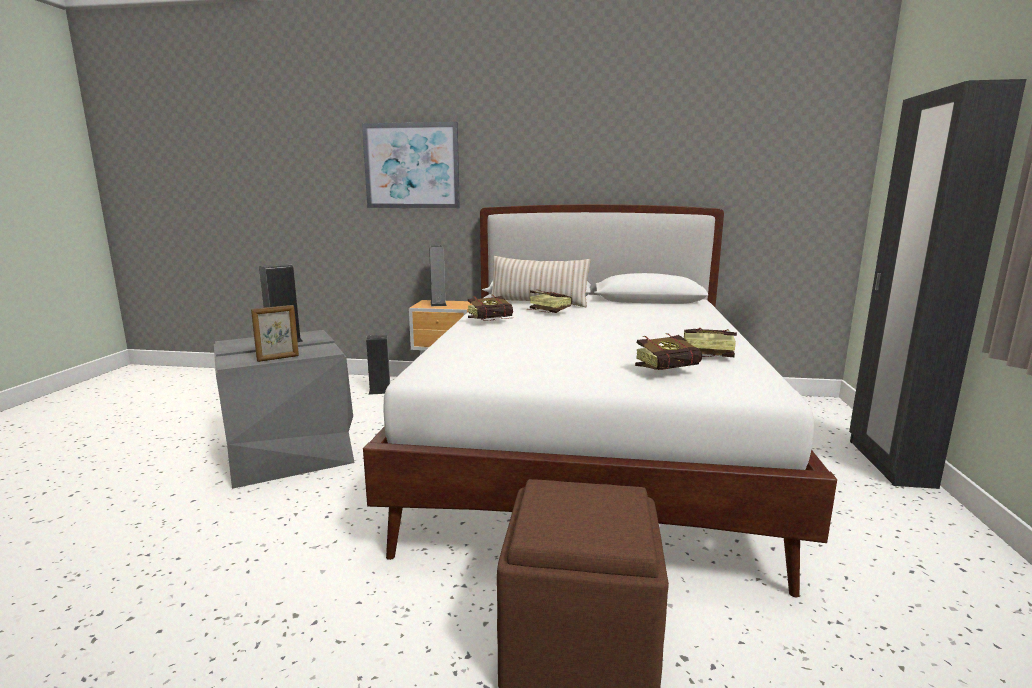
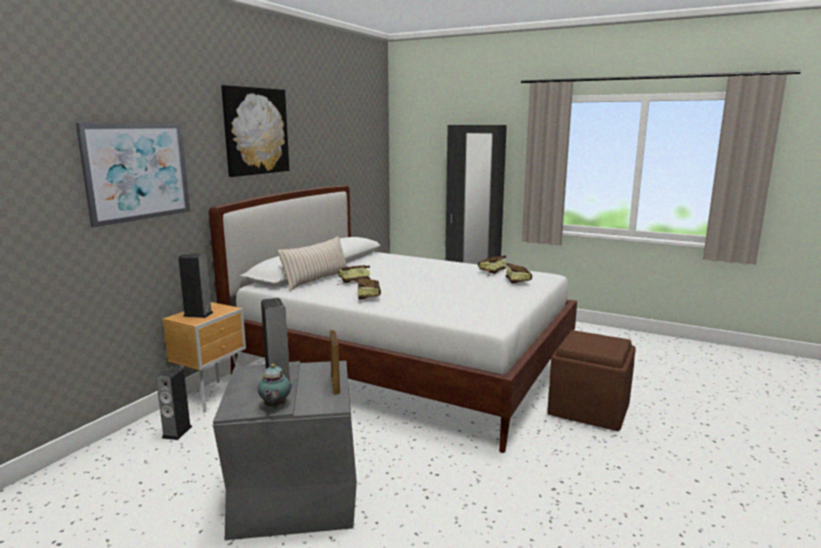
camera: 70 degrees left, 0 degrees up
(230, 348) = (274, 407): none -> teapot
(559, 130) = (255, 131): none -> picture

